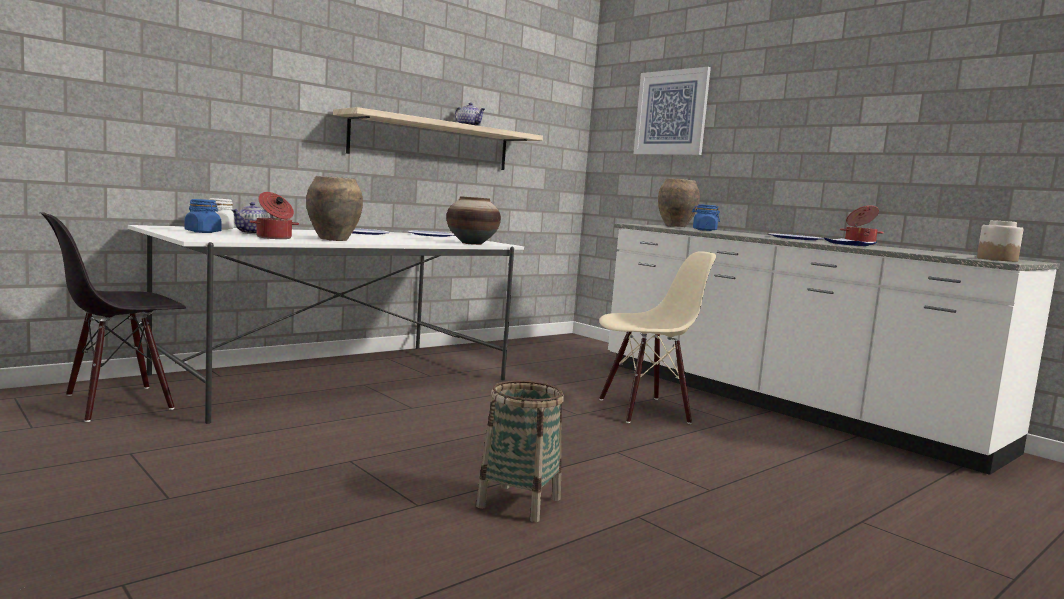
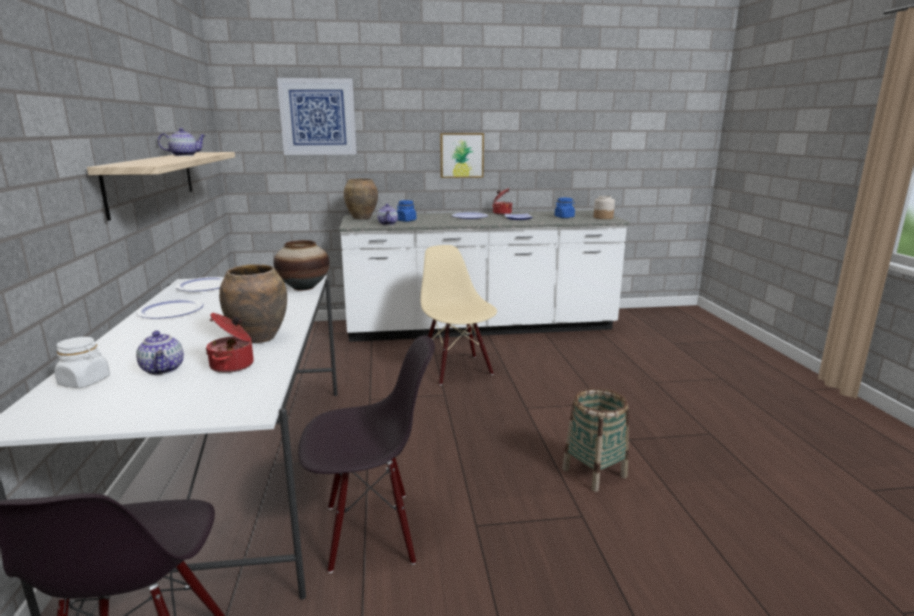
camera: 55 degrees left, 10 degrees up
(203, 232) = (138, 398): blue jar -> blue jar (564, 217)
(304, 427) = (370, 531): none -> black chair
(644, 410) = (456, 370): beige chair -> beige chair turned 45 degrees counterclockwise
(672, 227) = (388, 224): none -> teapot
(824, 158) = (461, 155): none -> picture

